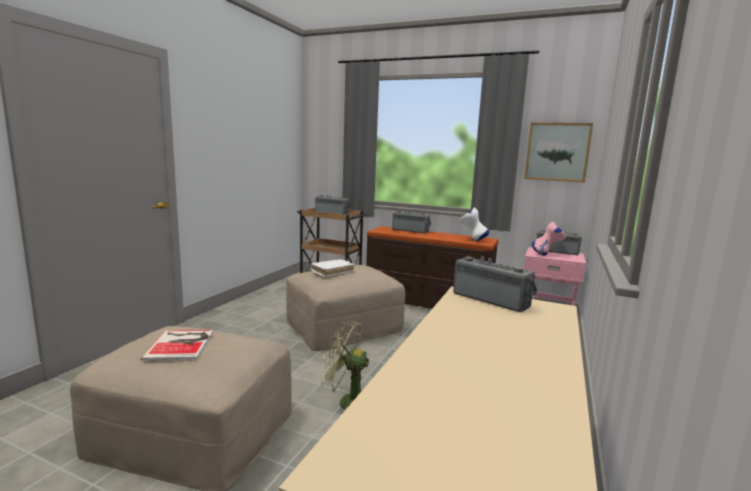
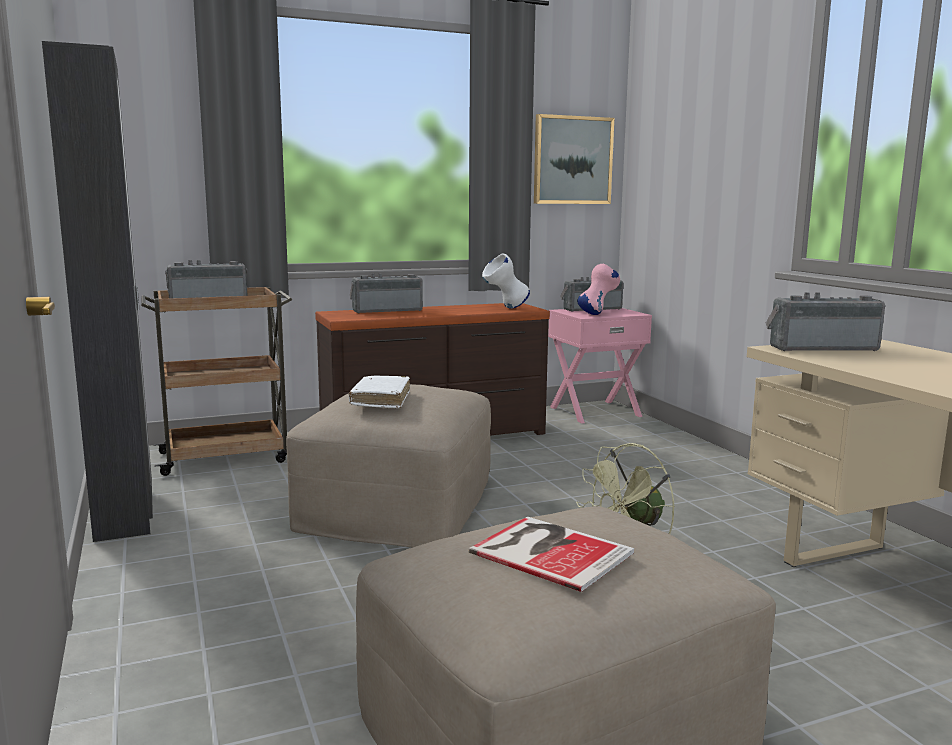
camera: 45 degrees left, 0 degrees up
(261, 295) = (125, 514): none -> black wardrobe

